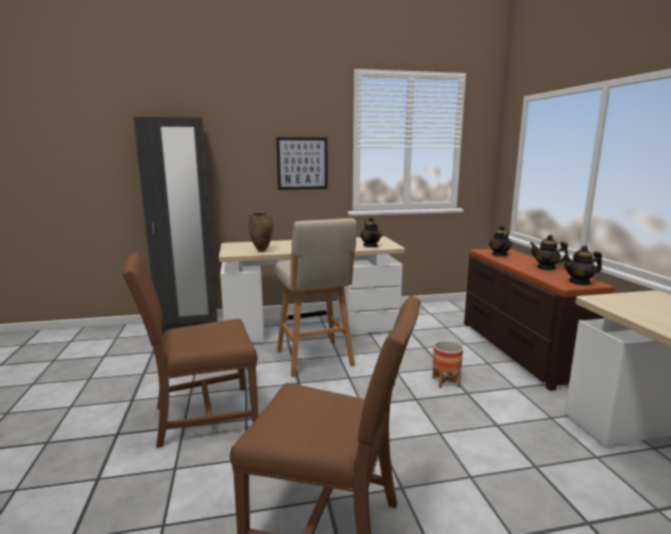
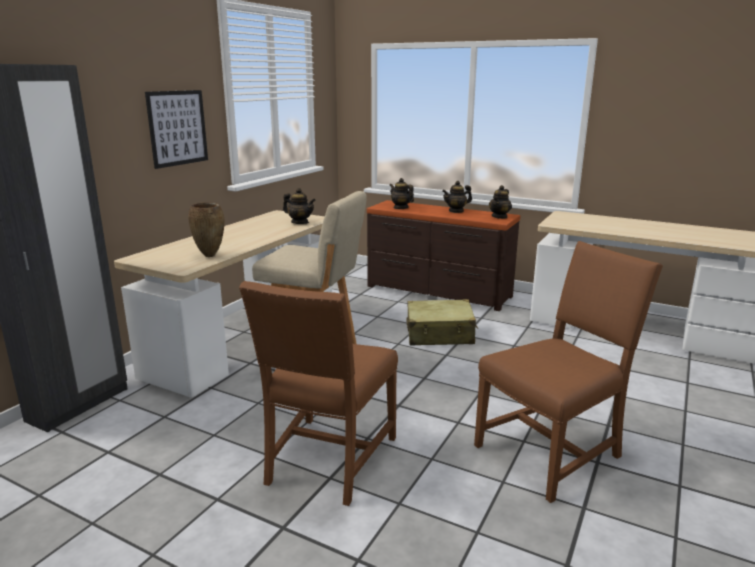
camera: 50 degrees left, 5 degrees up
(446, 382) = (440, 334): planter -> beige suitcase

